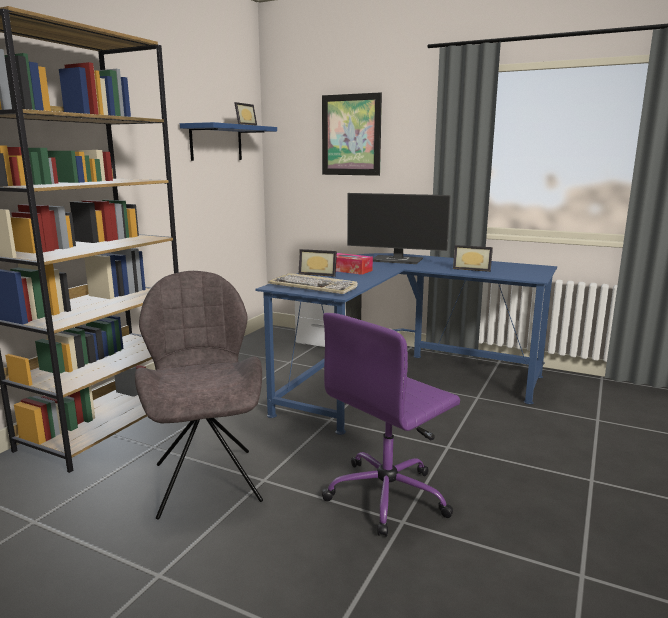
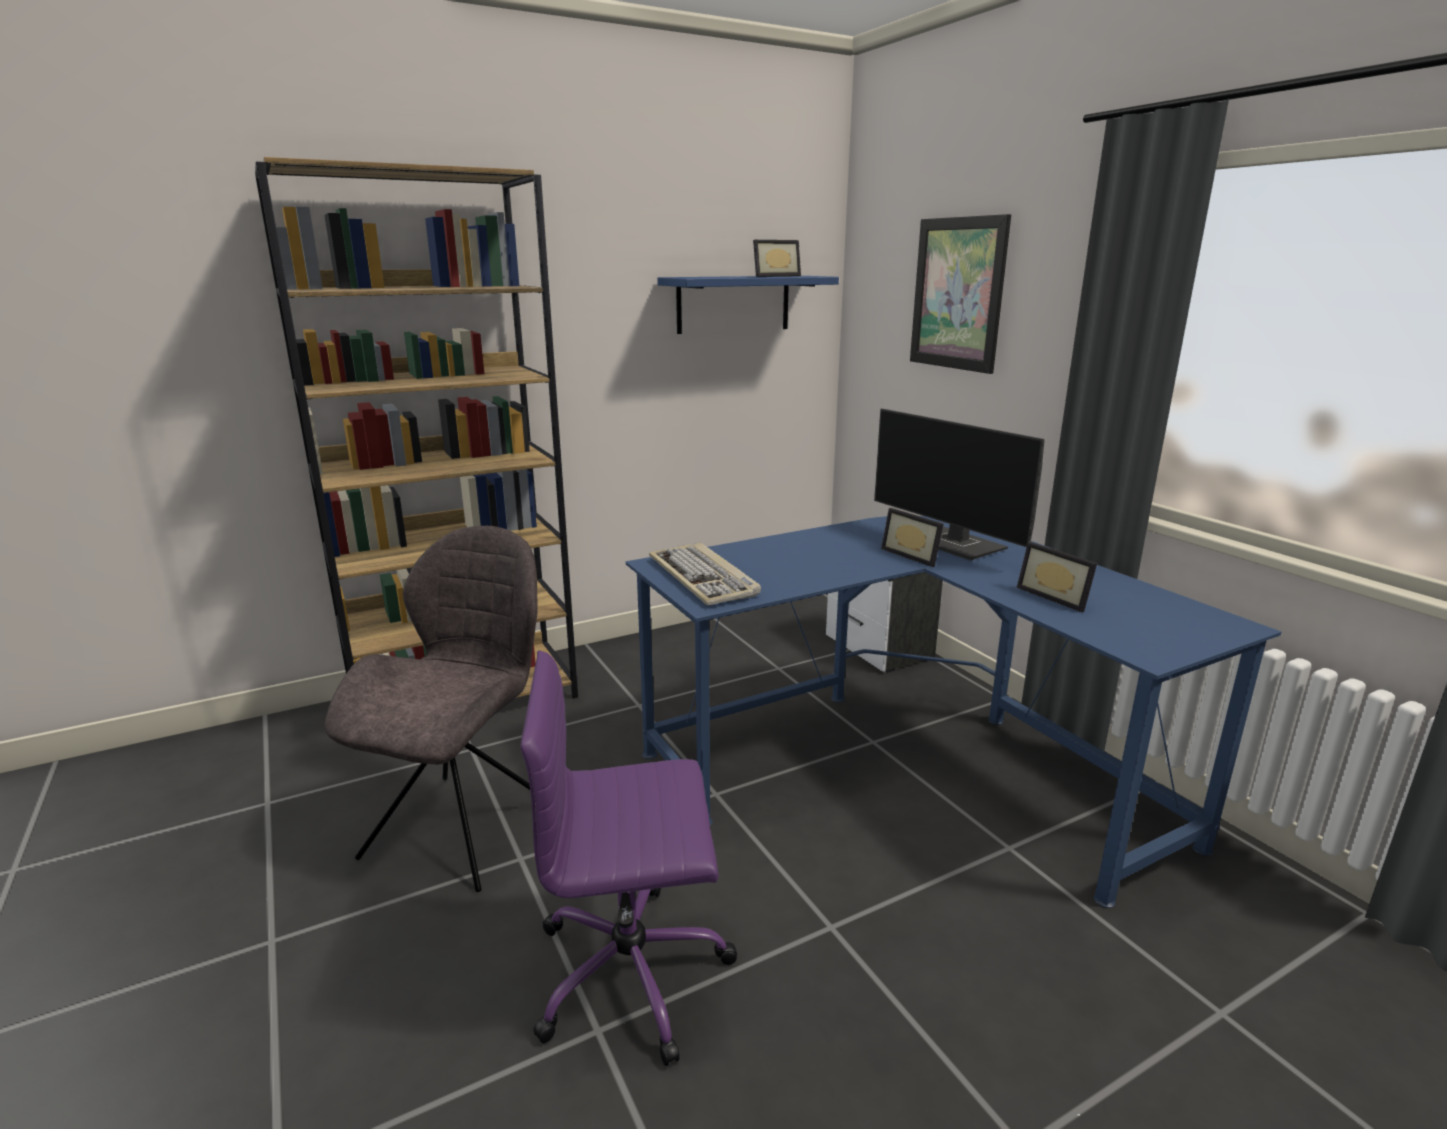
camera: 35 degrees right, 5 degrees up
(318, 274) = (765, 550): picture frame -> picture frame (914, 555)
(348, 270) = (826, 551): tissue box -> none

